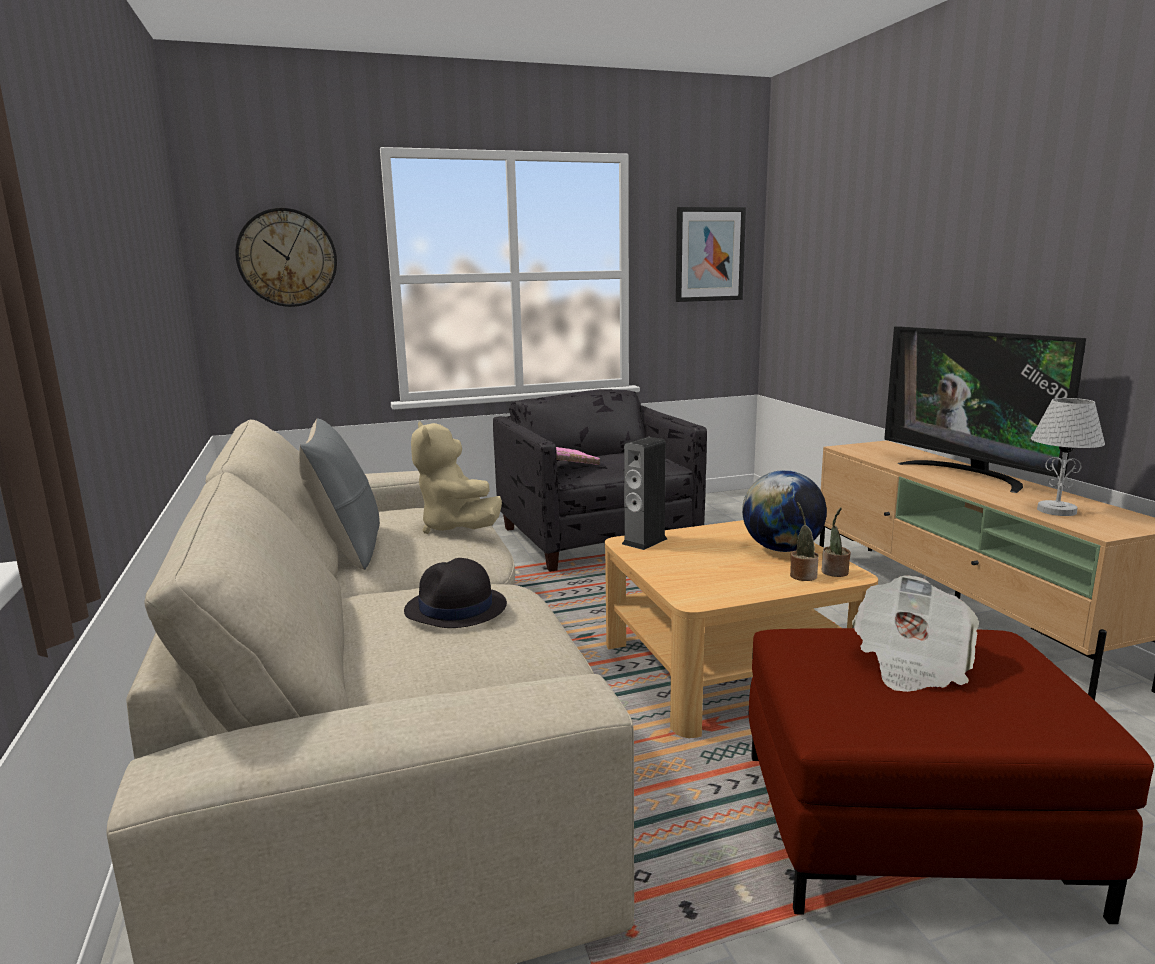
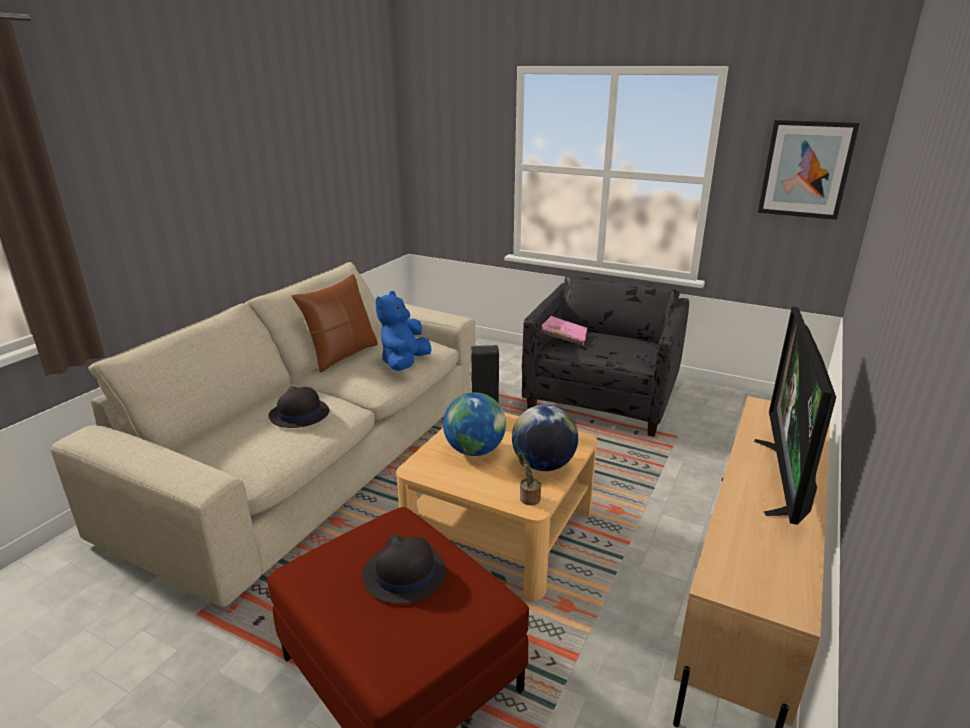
camera: 45 degrees right, 10 degrees up
(287, 258) = (454, 145): wall clock -> none
(347, 548) = (341, 355): grey pillow -> brown pillow
(456, 528) = (404, 363): beige plush toy -> blue plush toy
(704, 564) = (474, 450): none -> globe
(802, 575) = (506, 489): potted plant -> none
(910, 663) = (404, 574): newspaper -> black hat
(1056, 510) = (745, 548): white table lamp -> none

